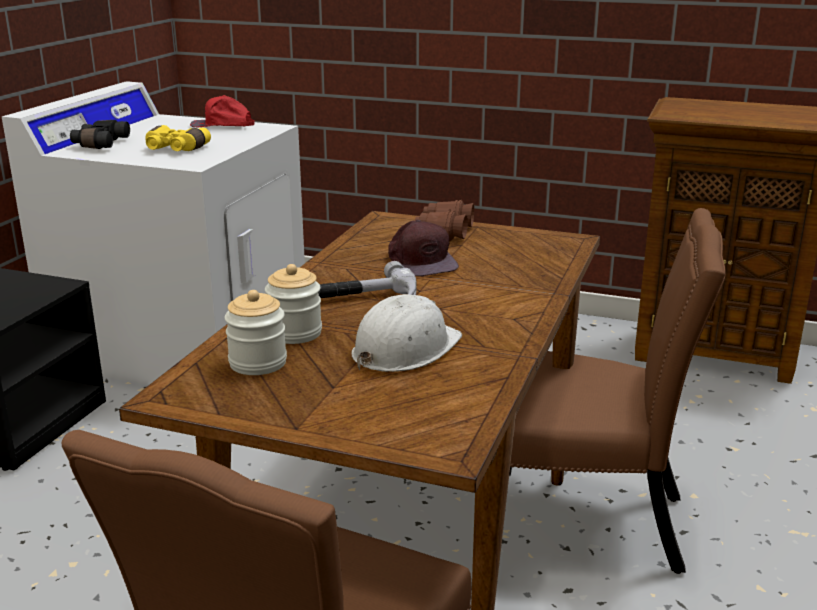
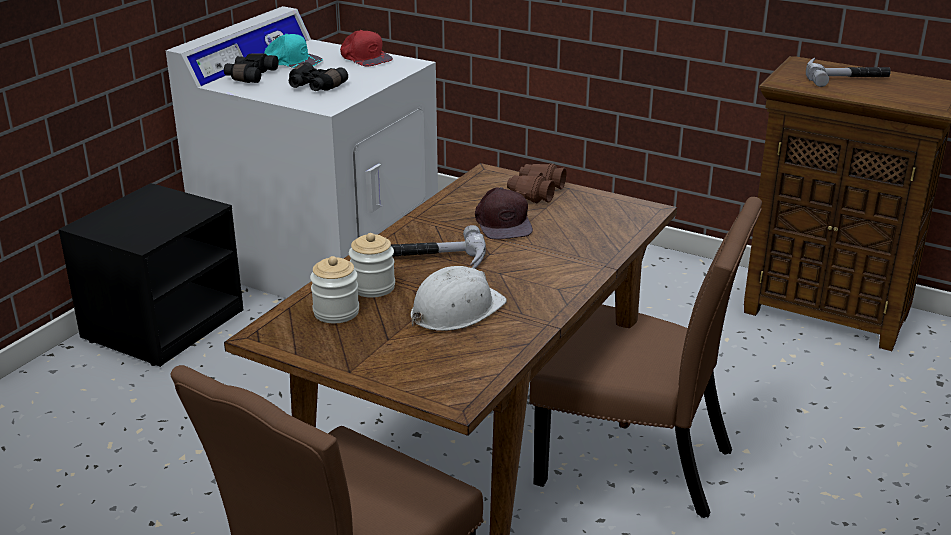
camera: 10 degrees right, 5 degrees up
(144, 130) = (292, 61): none -> turquoise cap
(174, 149) = (314, 87): yellow binoculars -> black binoculars
(222, 125) = (365, 57): red cap -> red cap turned 150 degrees counterclockwise
(726, 108) = (845, 77): none -> hammer

